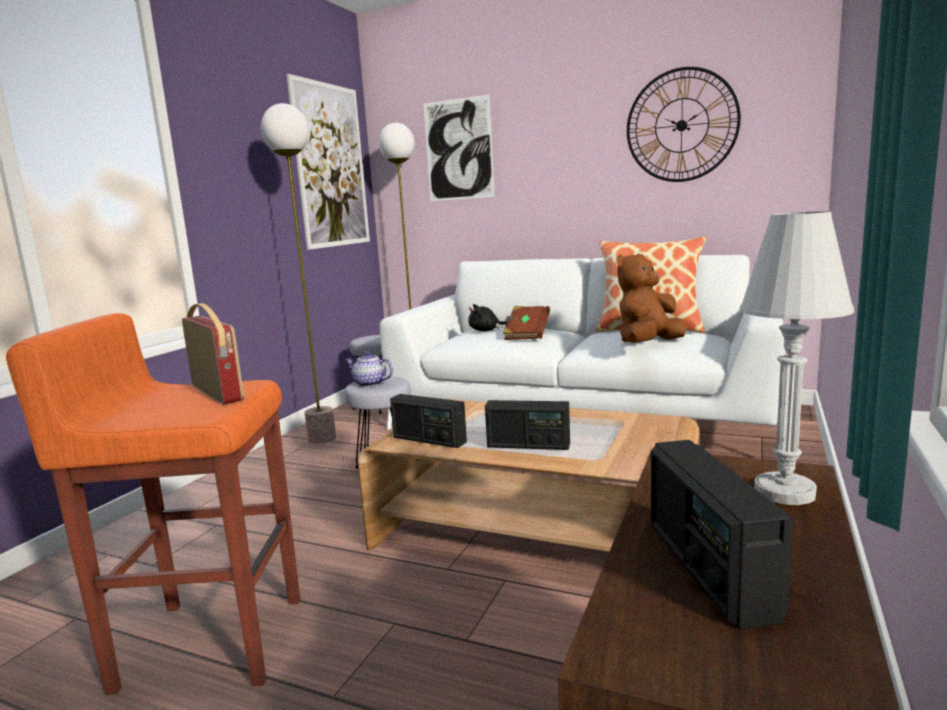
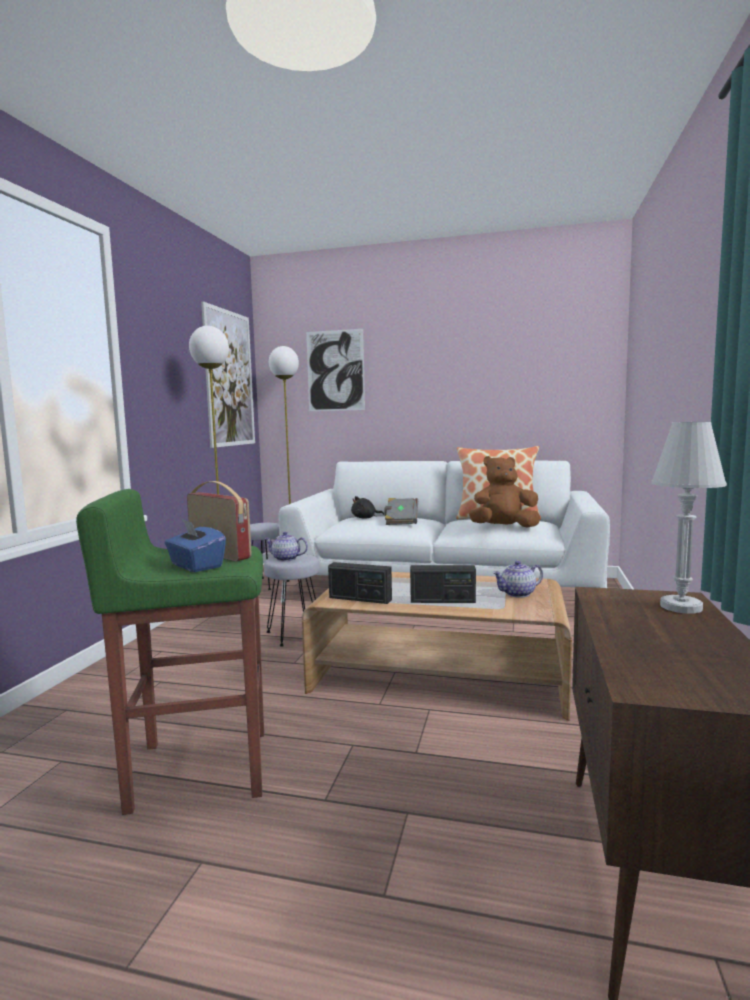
camera: 10 degrees left, 5 degrees down
(171, 411) = (195, 566): none -> blue tissue box
(210, 641) = (198, 768): orange stool -> green stool
(526, 334) = (401, 521): brown book -> grey book
(630, 438) = (517, 594): none -> teapot
(648, 344) = (503, 528): brown plush toy -> brown plush toy turned 45 degrees clockwise
(681, 125) = (516, 361): wall clock -> none
(708, 568) = (662, 646): radio -> none

